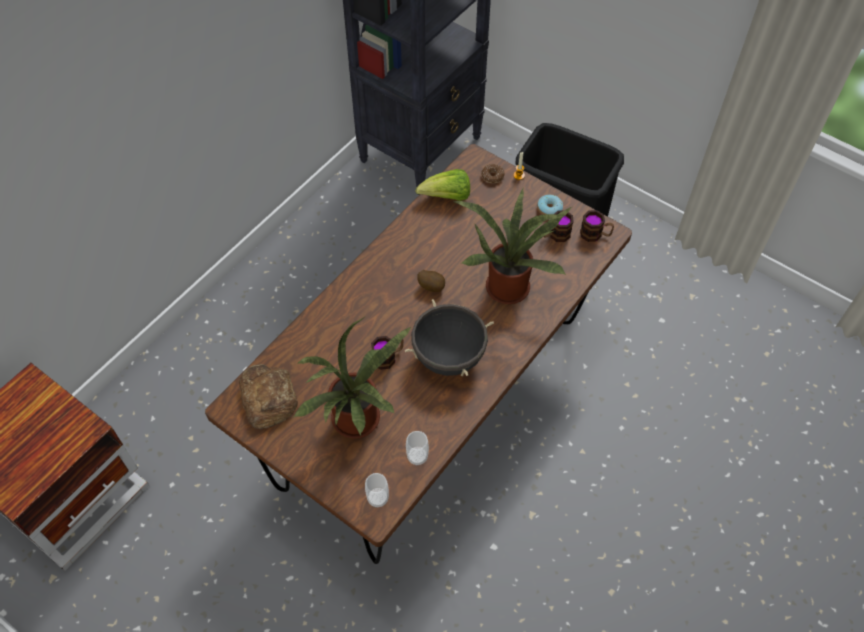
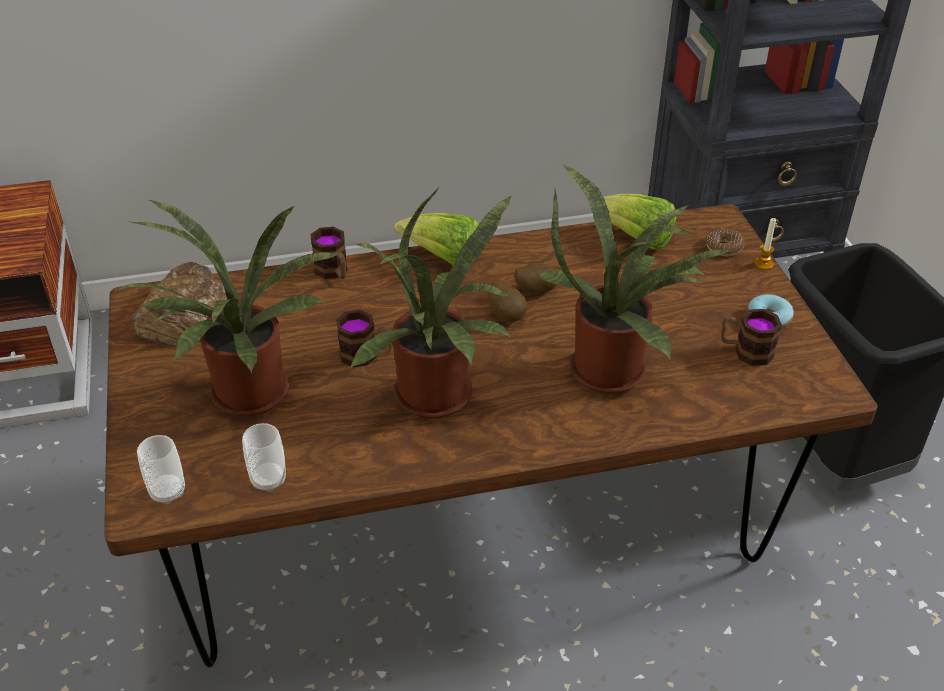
camera: 40 degrees right, 15 degrees down
(364, 271) = (444, 258): none -> lettuce
(430, 262) = (535, 291): none -> potato
(449, 357) = (439, 399): black cooking pot -> potted plant
(595, 235) = (810, 382): mug -> mug (334, 272)

